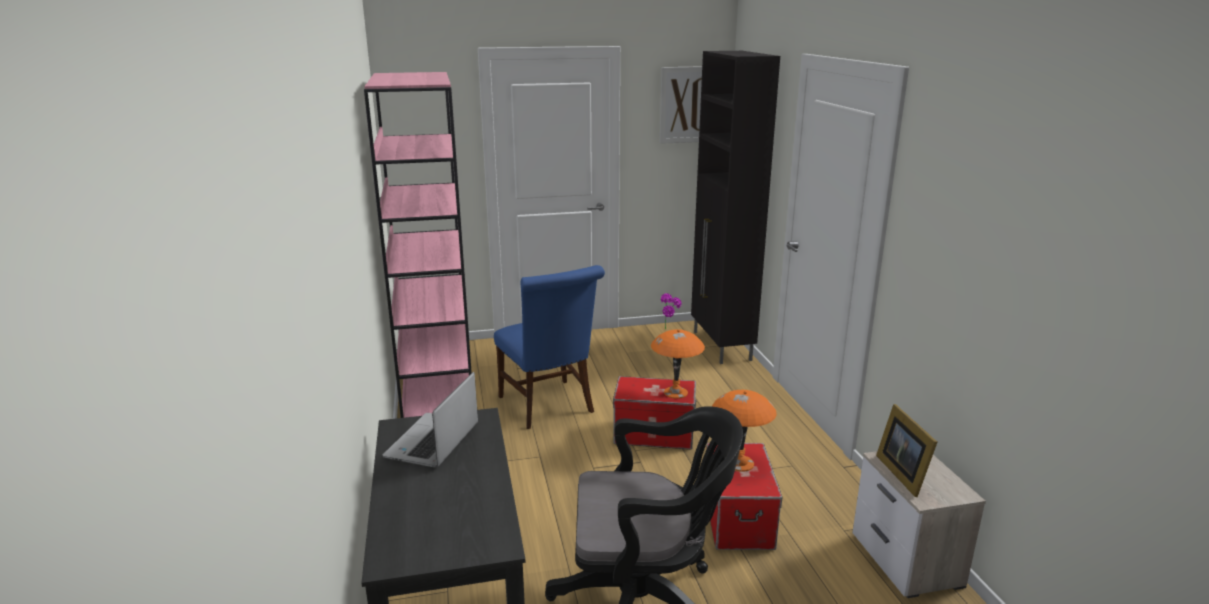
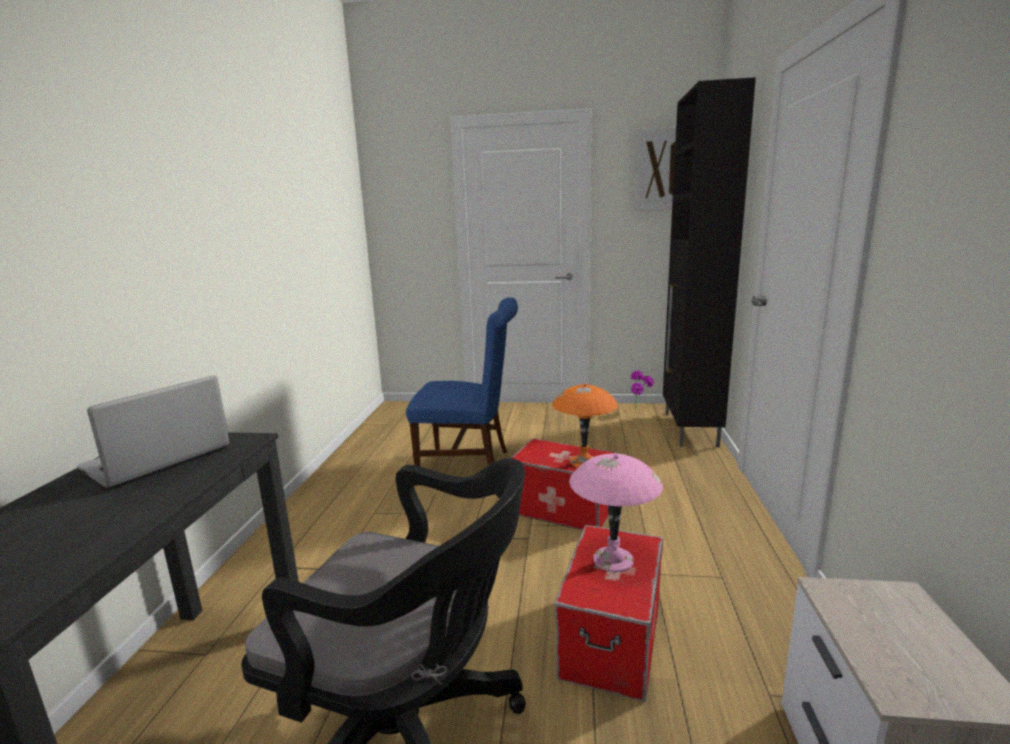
camera: 20 degrees right, 5 degrees down
(437, 398) = (375, 446): pink bookcase -> none
(549, 406) = (471, 466): blue chair -> blue chair turned 75 degrees counterclockwise
(739, 463) = (612, 559): orange table lamp -> pink table lamp
(903, 473) = (864, 626): picture frame -> none

